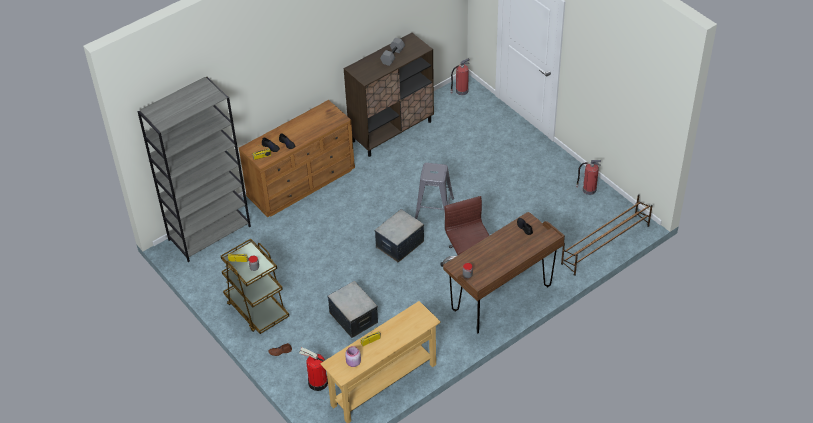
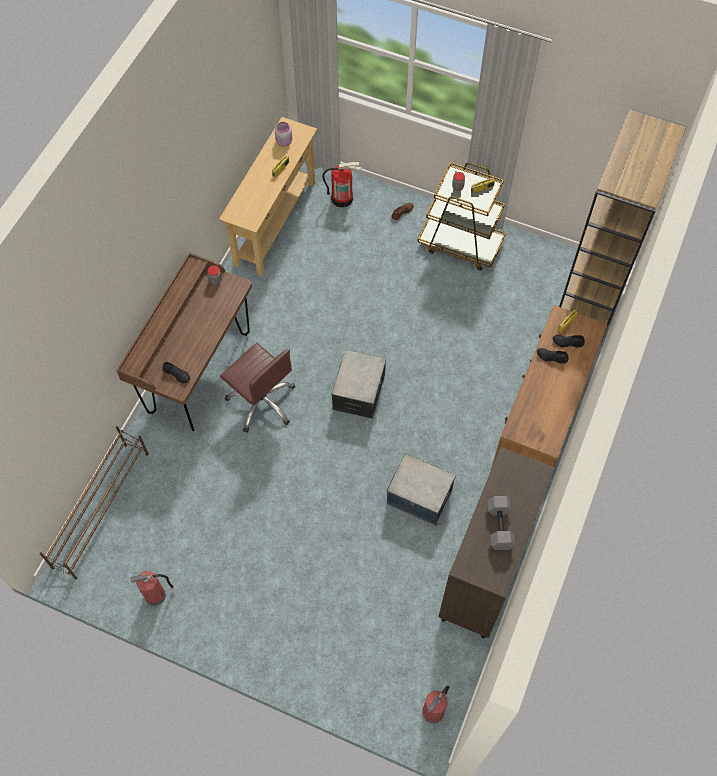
camera: 150 degrees right, 15 degrees up
(210, 232) = (587, 308): grey bookcase -> brown bookcase
(354, 317) = (352, 279): storage box -> storage box (419, 497)
(435, 208) = (347, 466): grey stool -> none

